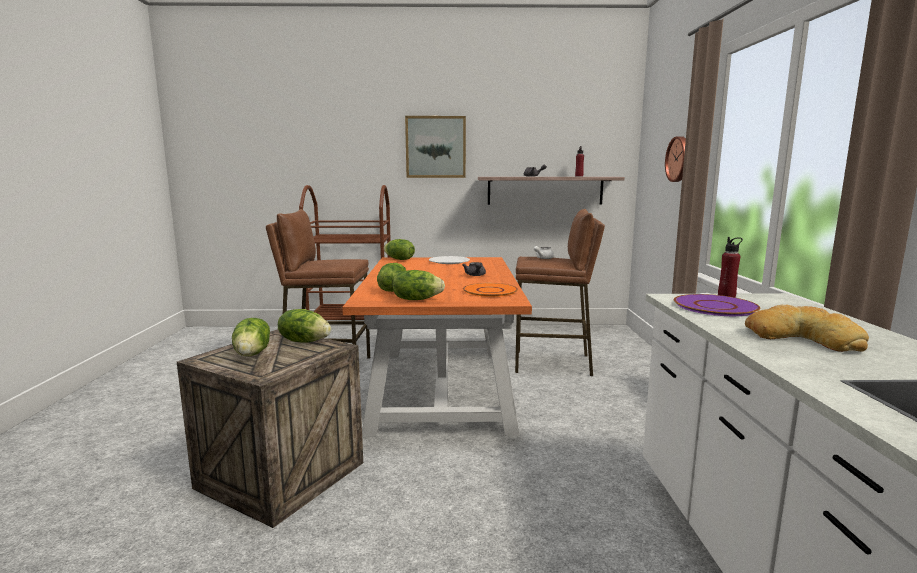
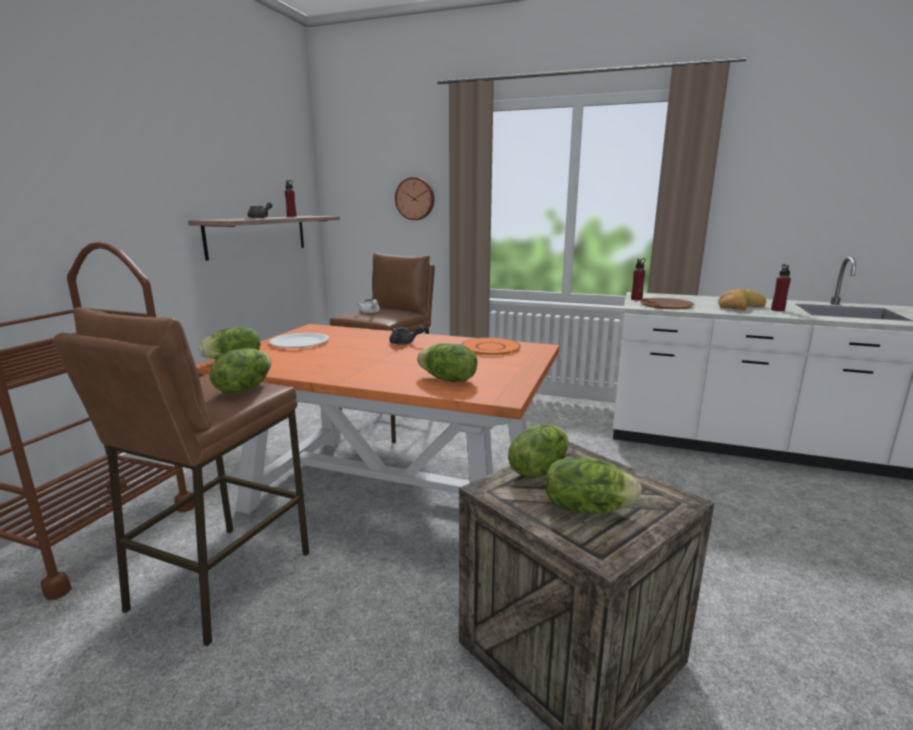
camera: 70 degrees left, 5 degrees up
(416, 299) = (508, 374): lettuce -> lettuce (244, 388)
(435, 147) = (123, 172): picture -> none
(714, 306) = (665, 304): purple plate -> brown plate
(834, 360) = (777, 310): none -> red bottle

